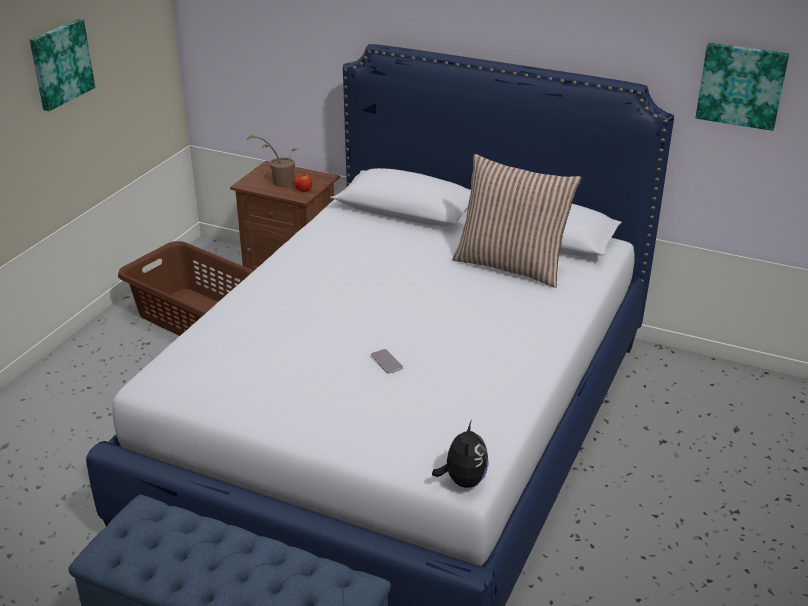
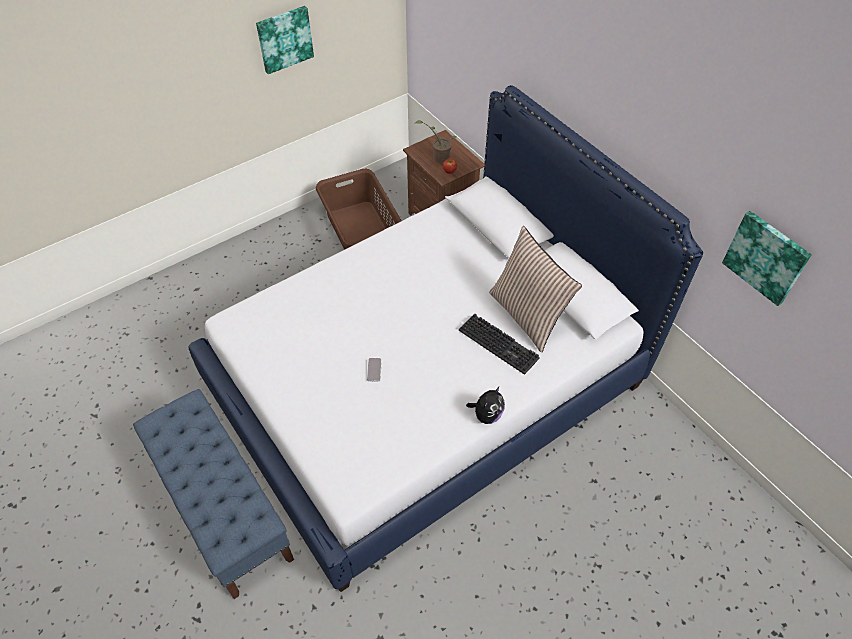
camera: 30 degrees right, 20 degrees up
(463, 480) = (345, 496): plush toy -> plush toy (487, 415)
(507, 295) = (500, 344): none -> keyboard

